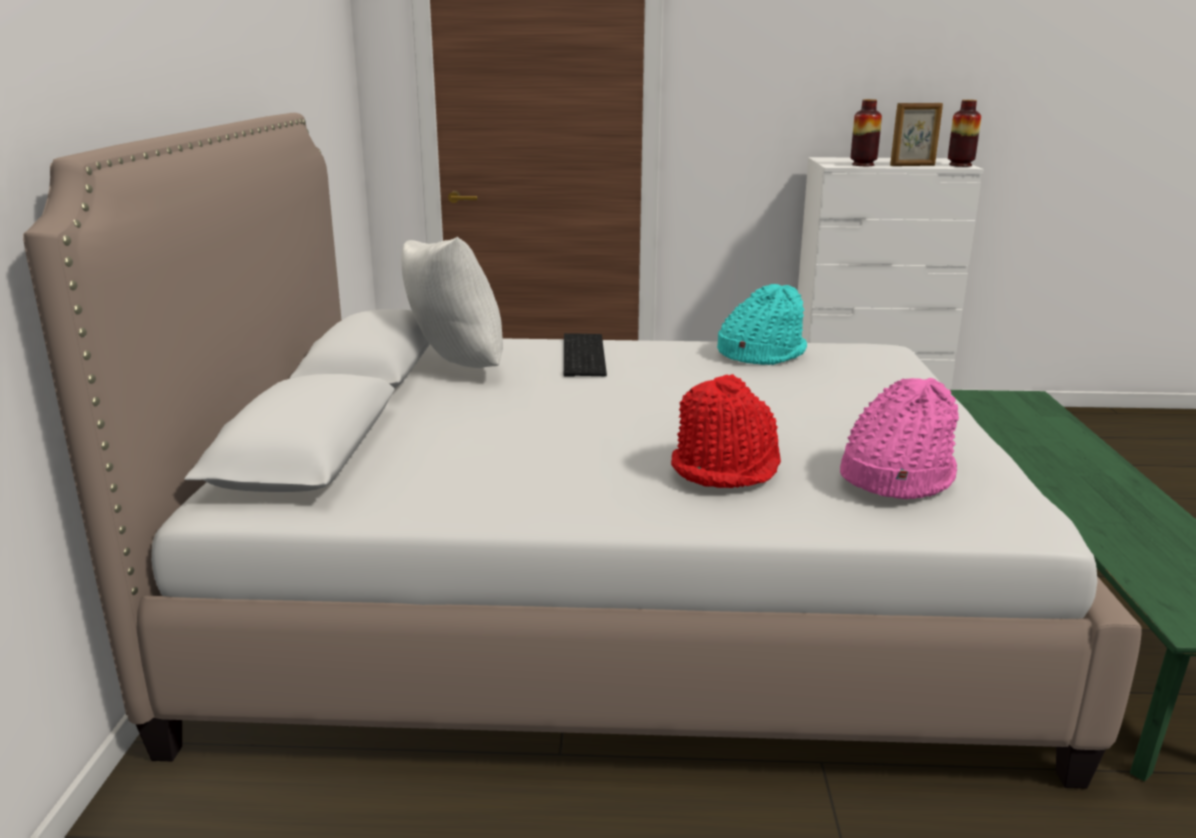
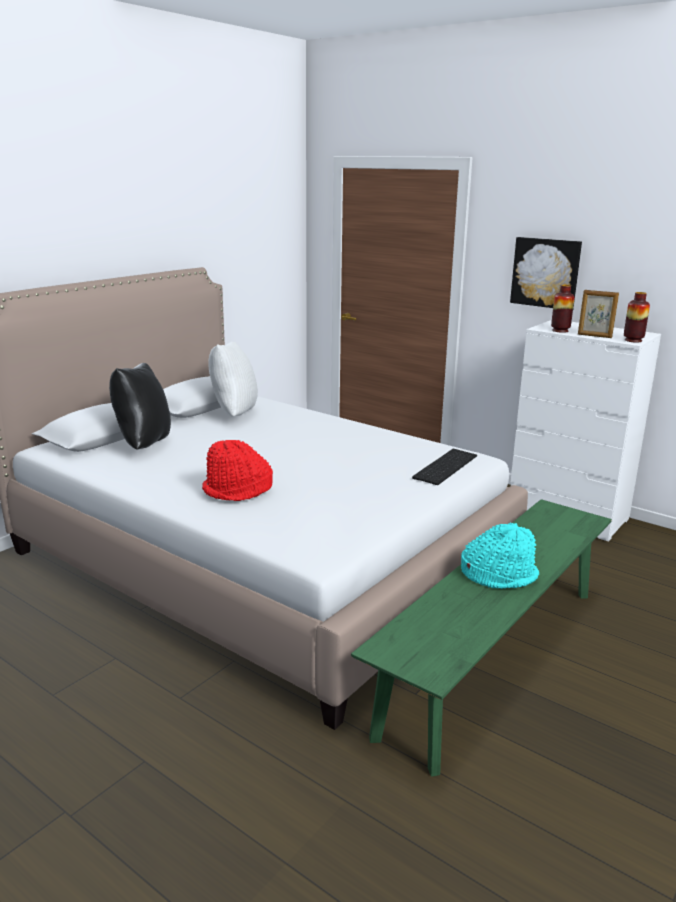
camera: 35 degrees right, 0 degrees up
(408, 447) = (142, 445): none -> black pillow
(581, 354) = (303, 421): keyboard -> keyboard (444, 466)
(761, 354) = (396, 443): turquoise hat -> turquoise hat (499, 574)
(791, 93) = (546, 272): none -> picture
(895, 476) = (300, 518): pink hat -> none

